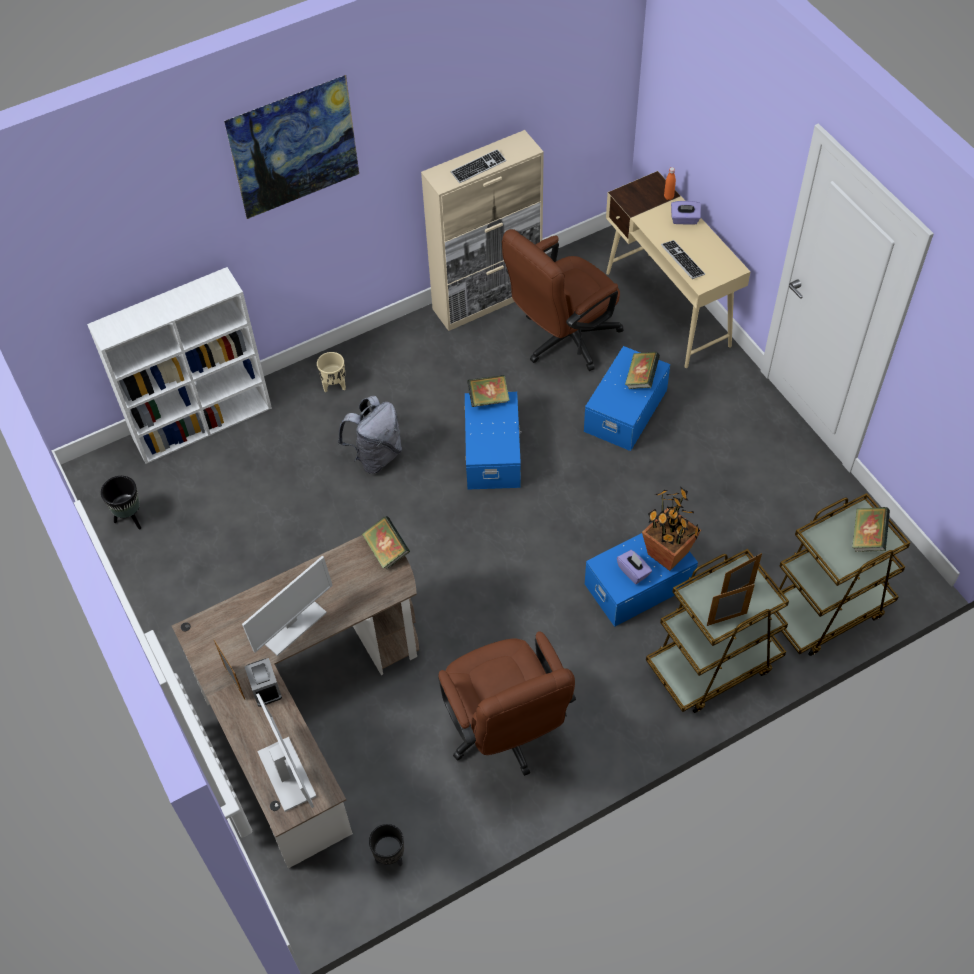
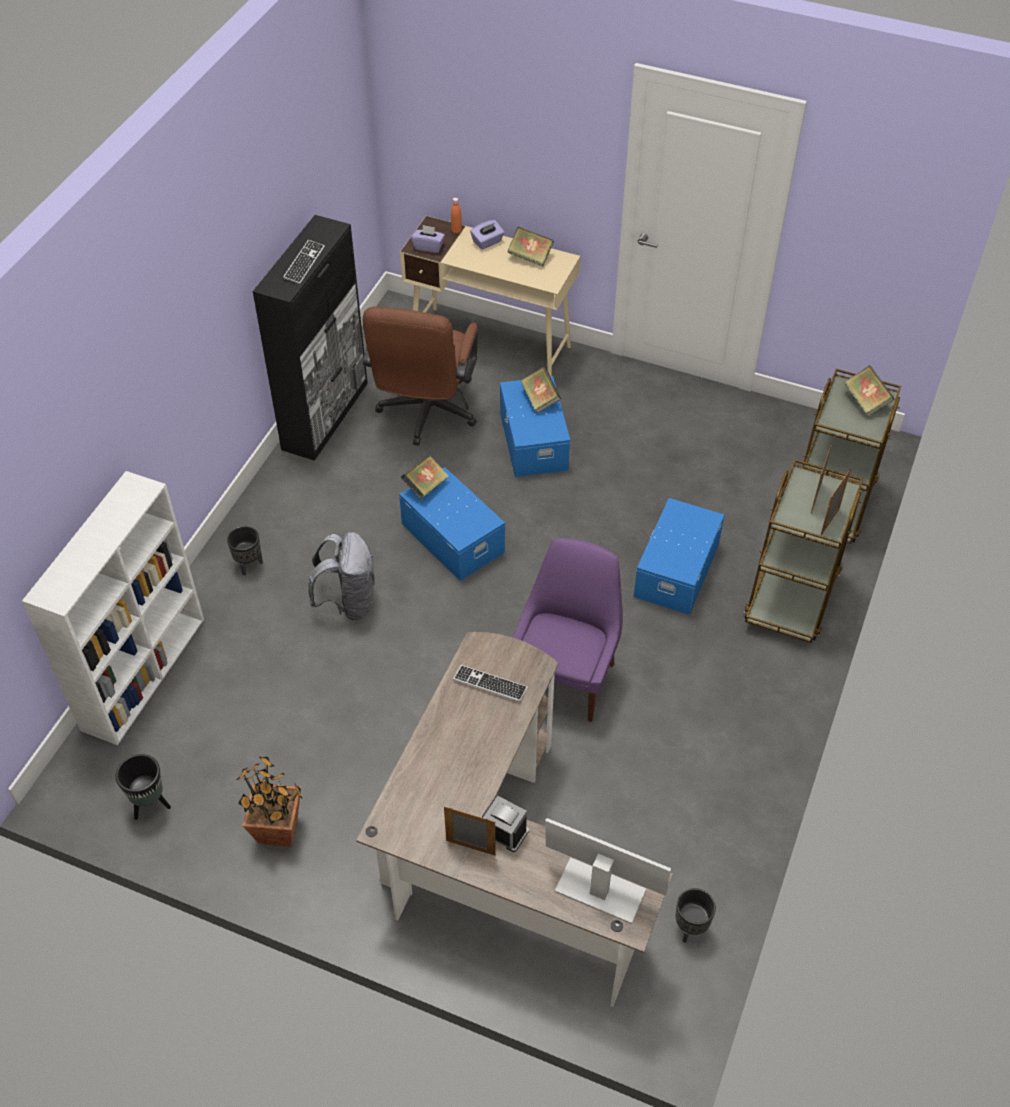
camera: 40 degrees left, 5 degrees down
(291, 625) = (473, 762): monitor -> none
(299, 172) = (161, 331): picture -> none
(334, 385) = (248, 564): beige planter -> black planter
(387, 550) = (496, 644): book -> book (530, 257)
(475, 612) = (565, 677): none -> purple chair
(488, 299) = (326, 415): beige cabinet -> black cabinet
(505, 732) = (685, 757): brown office chair -> none
(633, 571) = (683, 552): purple tissue box -> purple tissue box (428, 247)
(667, 554) = (696, 522): potted plant -> potted plant (278, 831)
(682, 260) = (517, 274): keyboard -> keyboard (490, 684)

